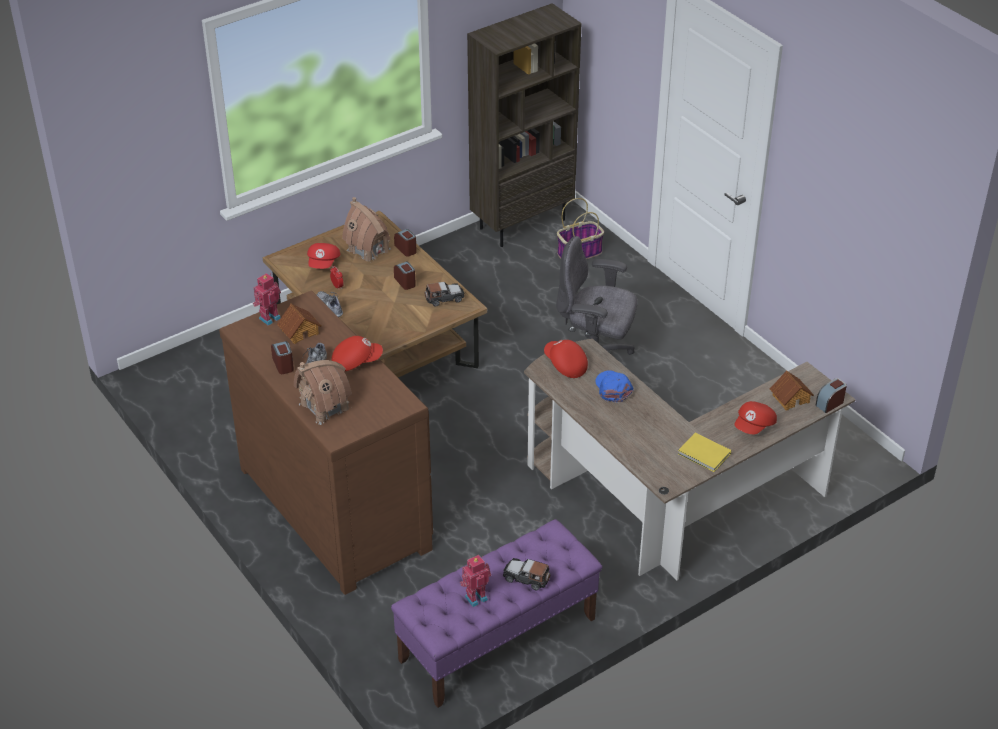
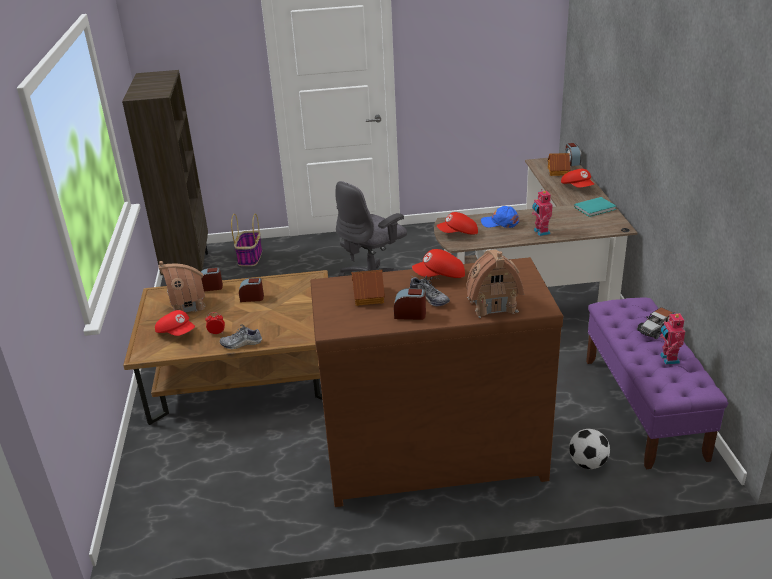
camera: 60 degrees left, 10 degrees down
(269, 317) = (329, 309): toy robot -> toy robot (540, 232)
(356, 362) = (440, 277): red cap -> red cap turned 120 degrees counterclockwise
(383, 616) = (587, 463): none -> football
(444, 298) = (294, 285): toy car -> none
(705, 455) = (596, 208): yellow book -> turquoise book

